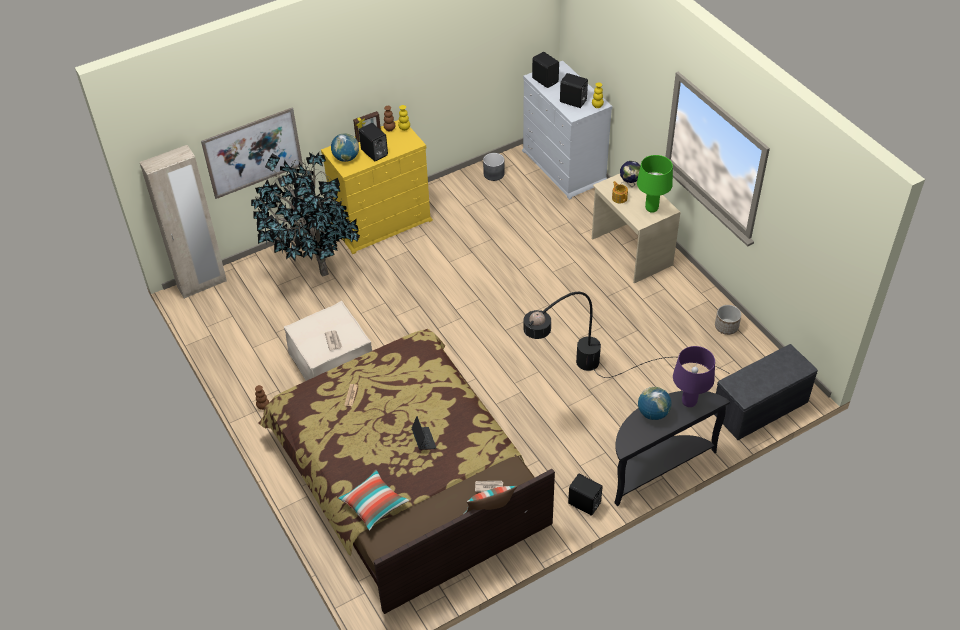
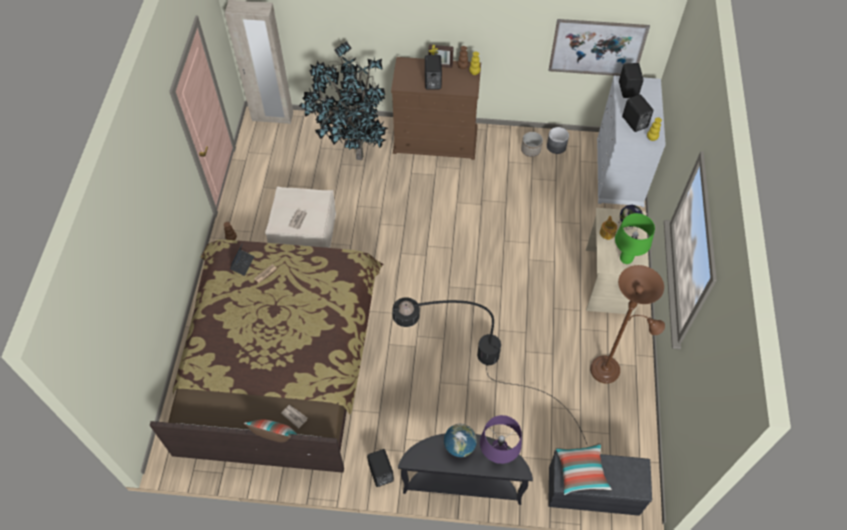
camera: 35 degrees right, 10 degrees up
(253, 153) = (334, 33): picture -> picture (597, 48)
(346, 158) = (408, 74): globe -> none
(373, 504) = (204, 373): pillow -> pillow (581, 471)
(382, 222) = (436, 139): yellow dresser -> brown dresser
(424, 440) = (282, 345): laptop -> laptop (242, 264)
(692, 315) = (609, 370): none -> brown floor lamp
(726, 326) = (629, 399): planter -> planter (530, 150)

